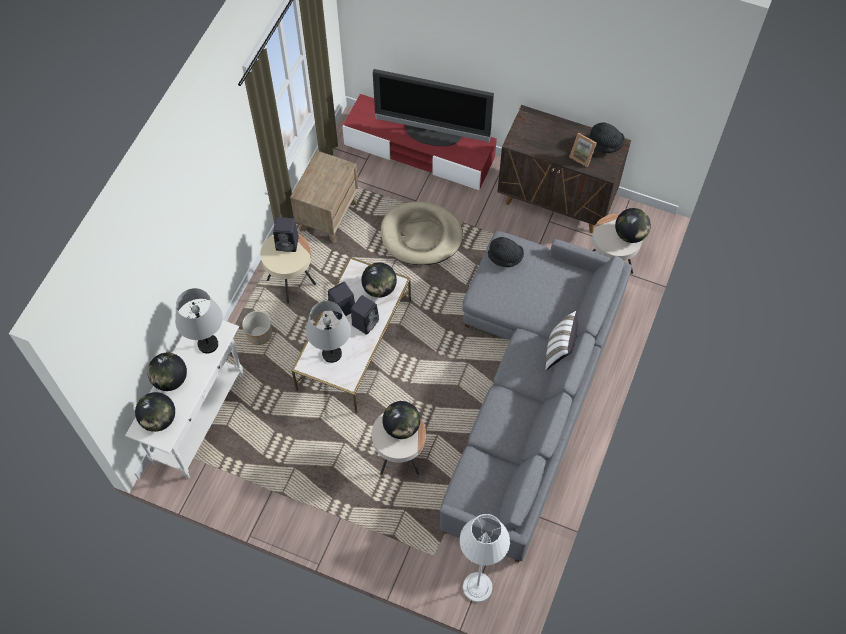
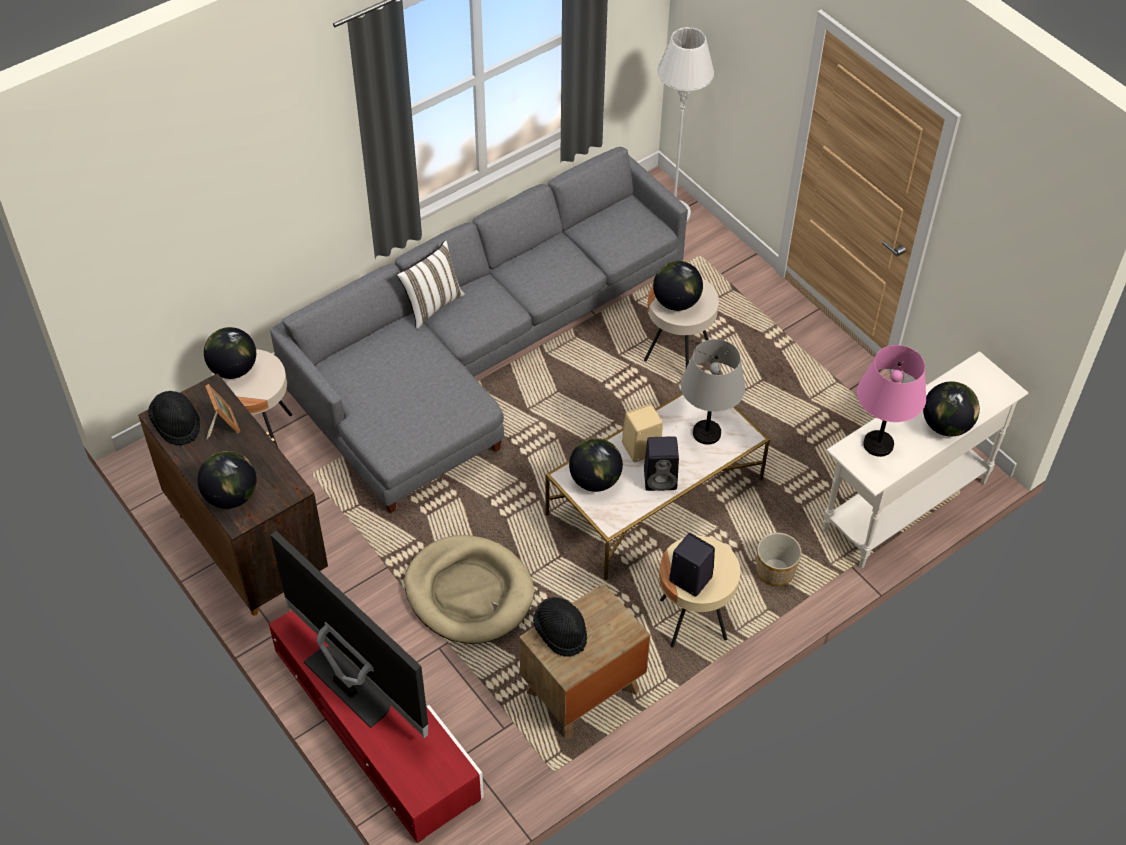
camera: 150 degrees left, 10 degrees down
(159, 419) = (978, 389): globe -> globe (231, 496)
(208, 344) = (878, 444): grey table lamp -> pink table lamp
(365, 322) = (640, 449): black speaker -> beige speaker
(505, 257) = (406, 431): black hat -> black hat (561, 632)

